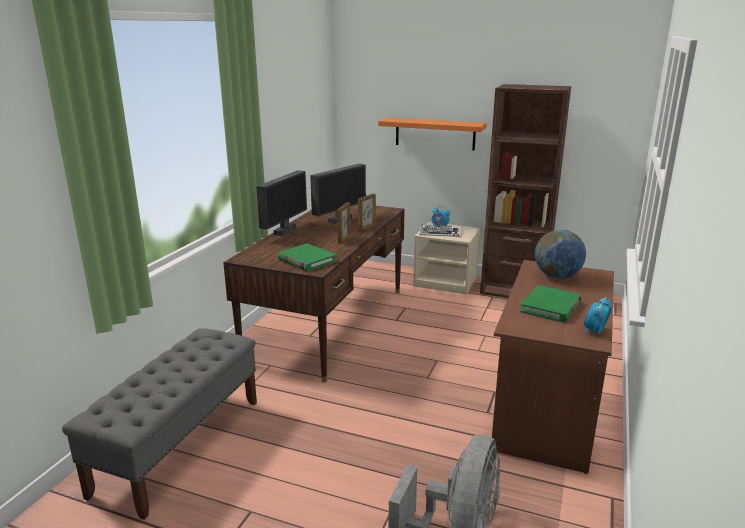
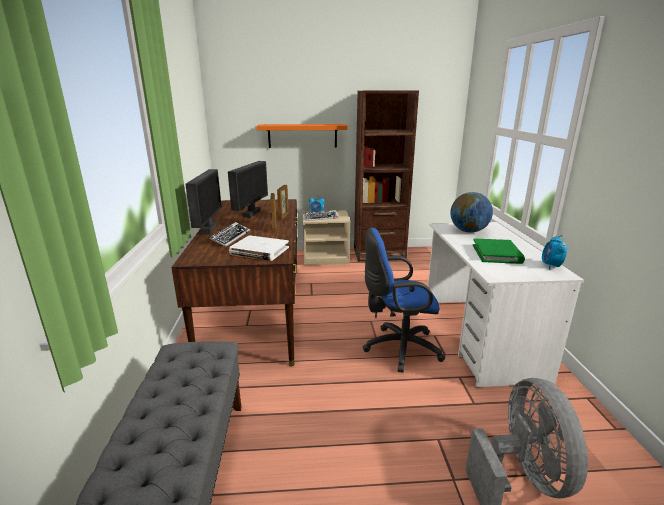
camera: 25 degrees left, 0 degrees up
(295, 242) = (230, 237): none -> keyboard
(306, 260) = (259, 251): green book -> white book
(441, 394) = (398, 348): none -> blue office chair
(547, 406) = (479, 337): brown desk -> white desk

